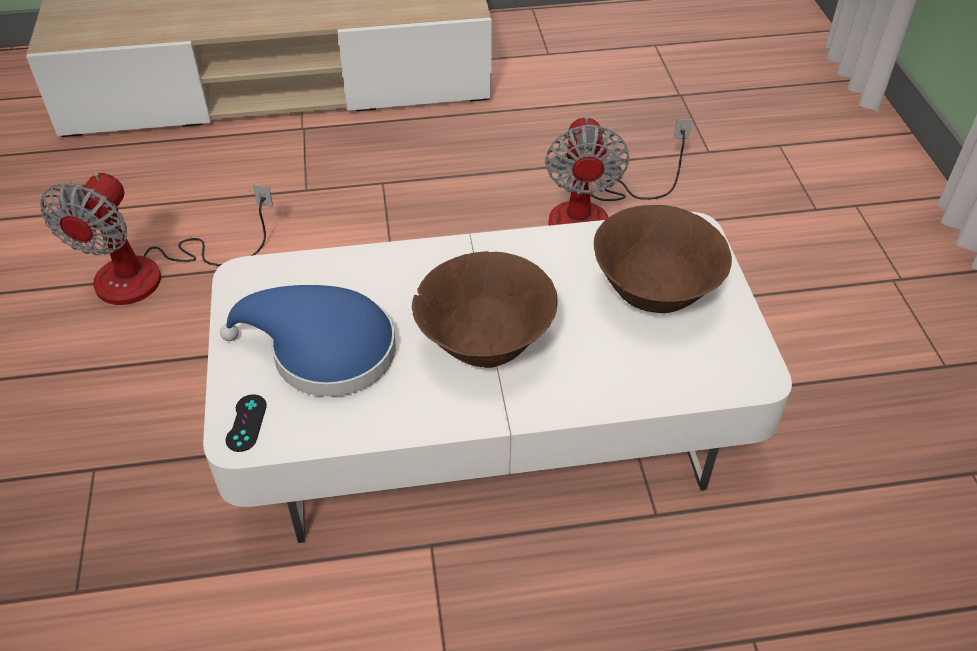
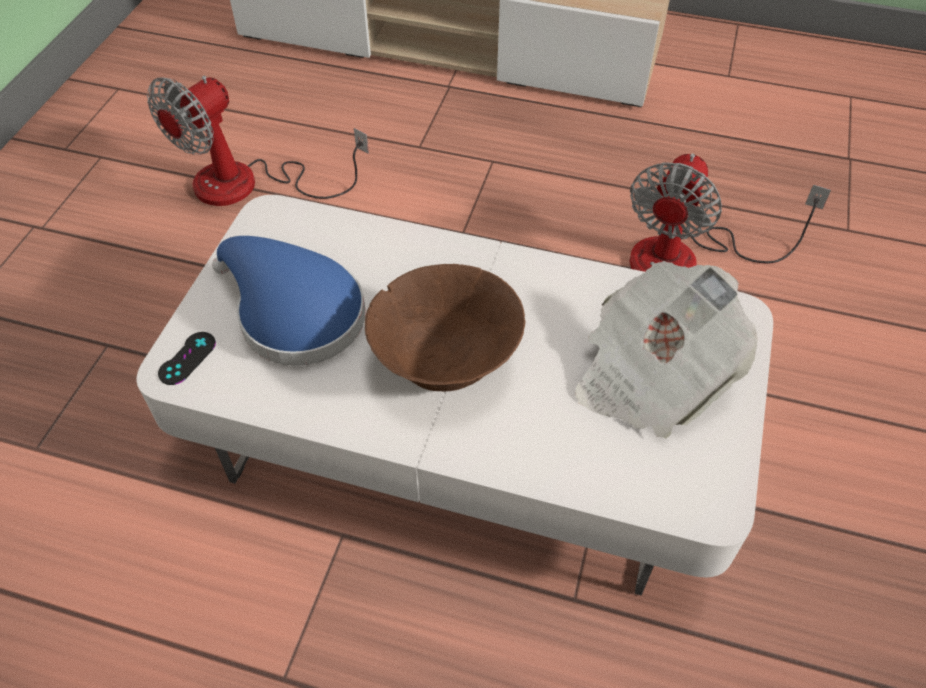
camera: 25 degrees right, 5 degrees up
(654, 296) = (651, 375): brown bowl -> newspaper

